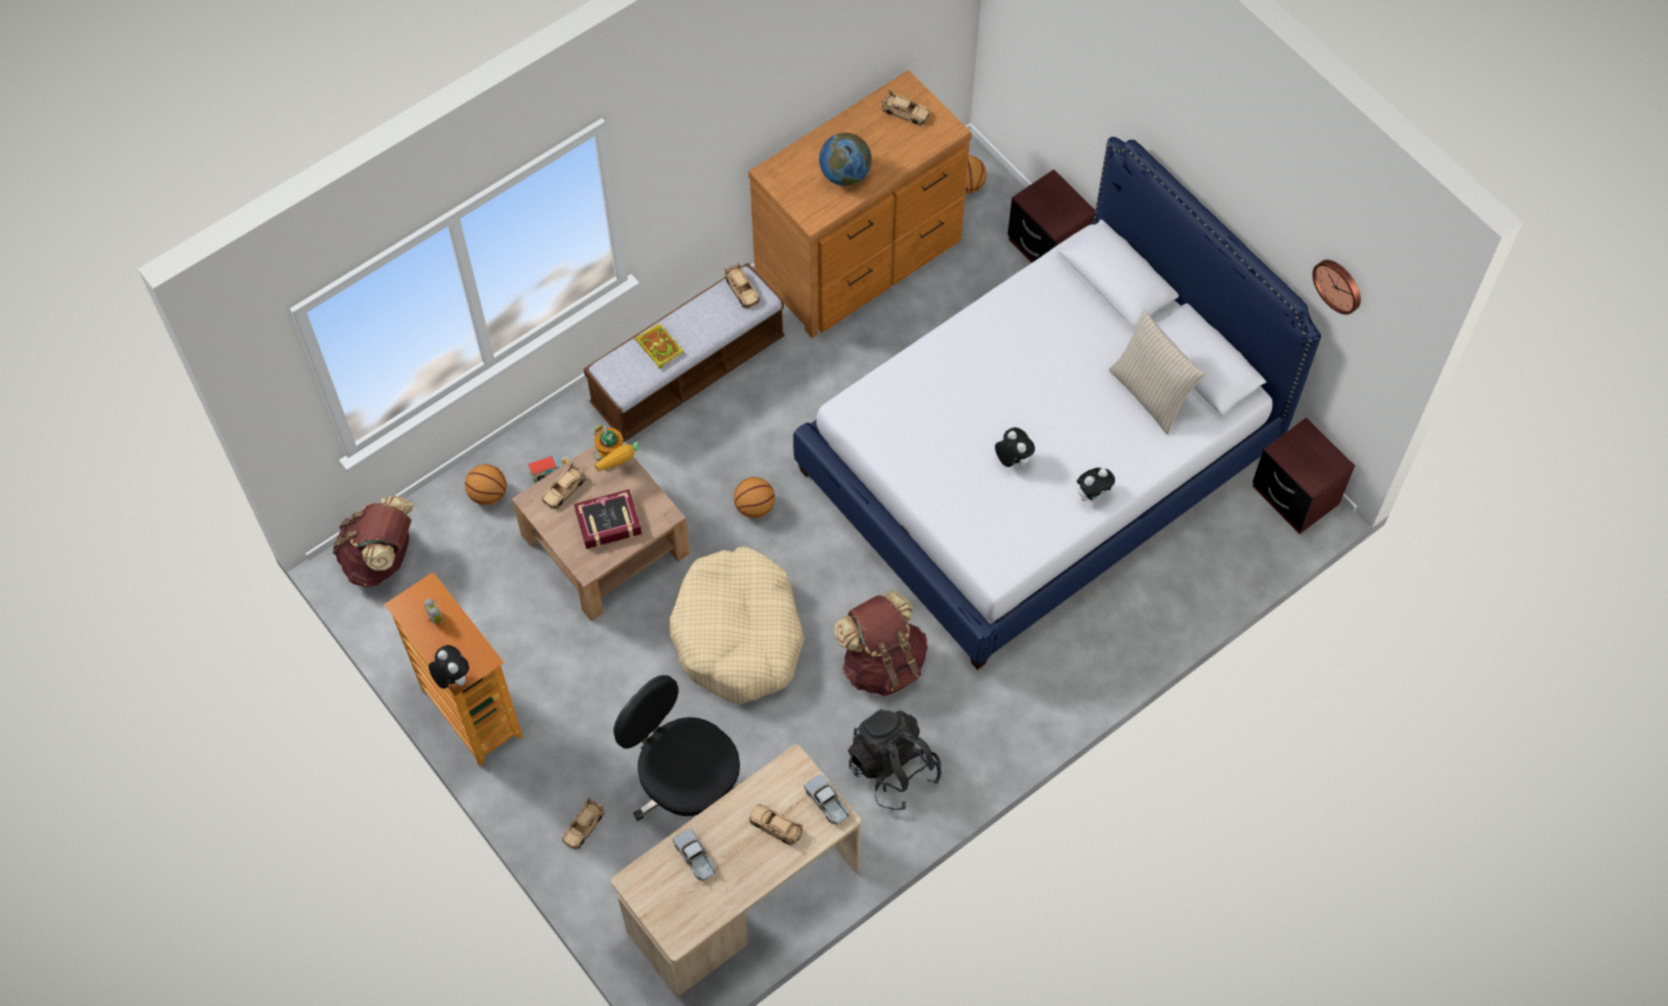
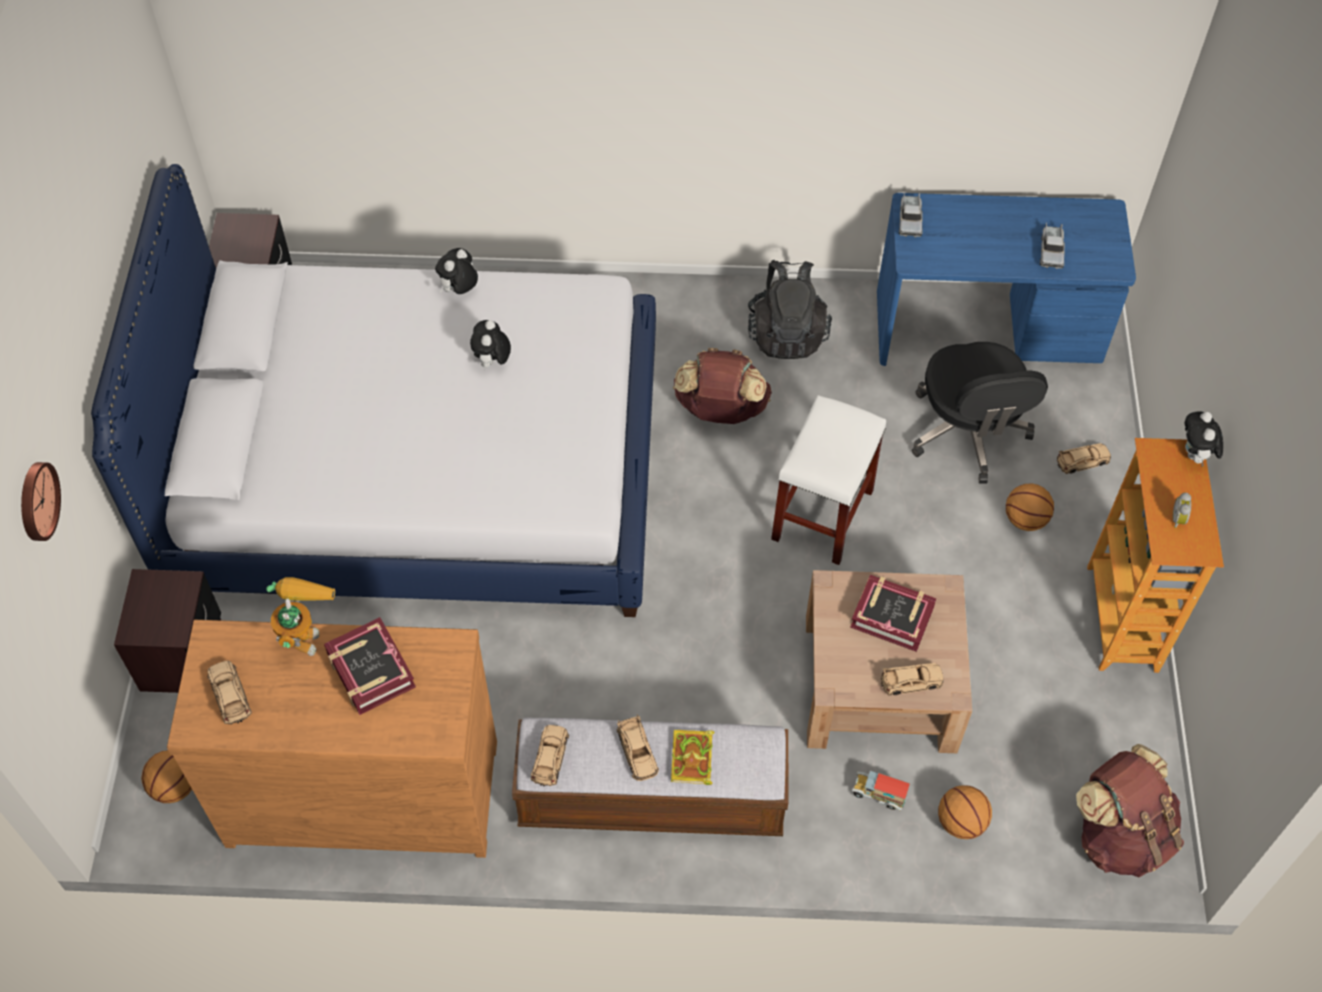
camera: 140 degrees left, 5 degrees down
(614, 464) = (840, 670): toy robot -> toy robot (304, 631)
(738, 635) = (822, 516): beige dog bed -> white stool
(742, 898) = (987, 328): beige desk -> blue desk
(754, 507) = (708, 614): basketball -> basketball (1025, 519)
(776, 826) = (966, 231): beige toy car -> beige toy car (637, 752)
(845, 175) = (370, 671): globe -> book
(1092, 494) = (459, 290): plush toy -> plush toy turned 60 degrees counterclockwise
(1150, 394) = (316, 330): beige pillow -> none
(1339, 285) = (135, 108): wall clock -> wall clock (36, 501)

